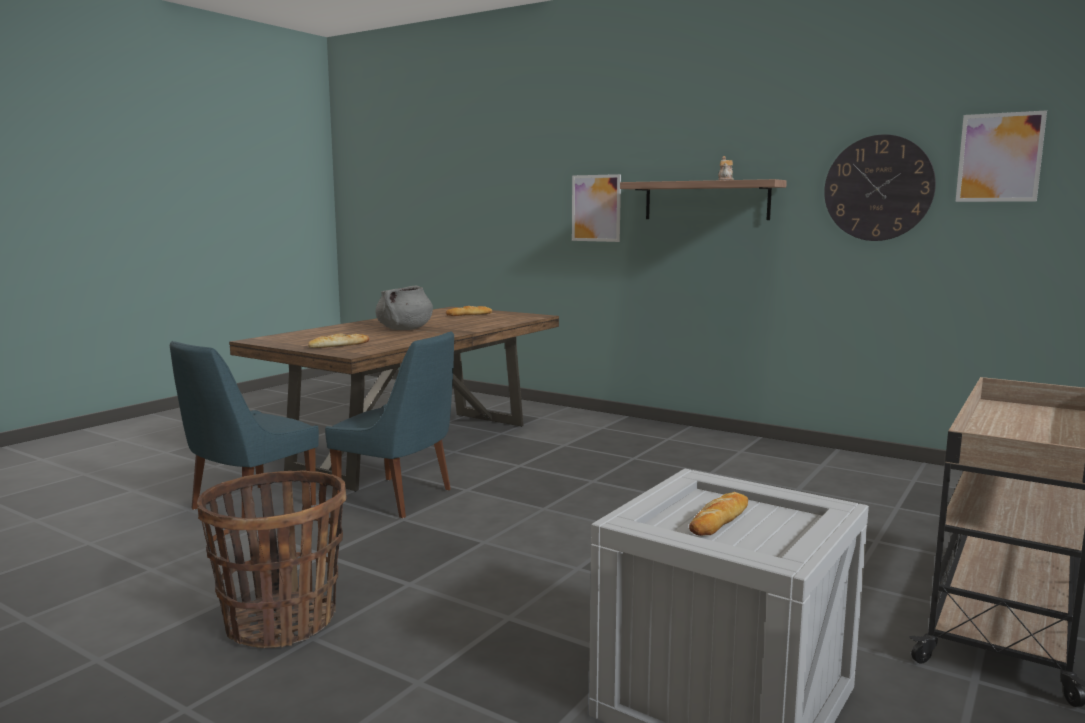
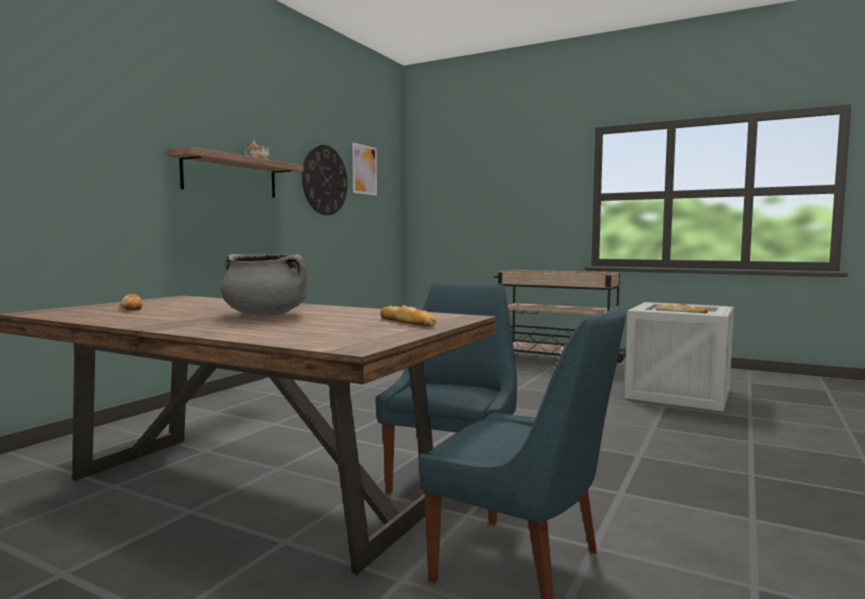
camera: 95 degrees left, 5 degrees down
(281, 622) = (749, 488): basket -> none
(596, 208) = (122, 171): picture -> none

